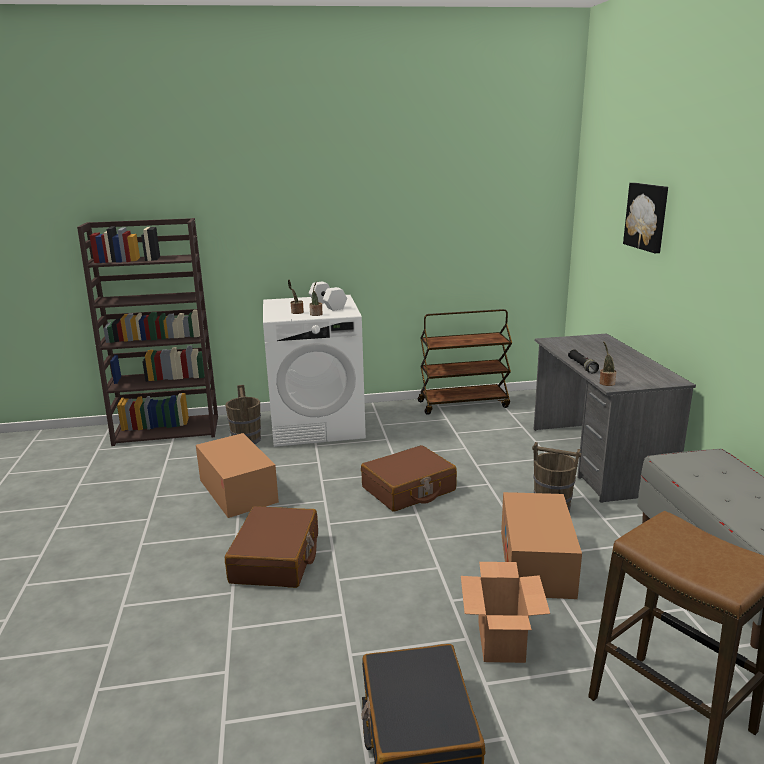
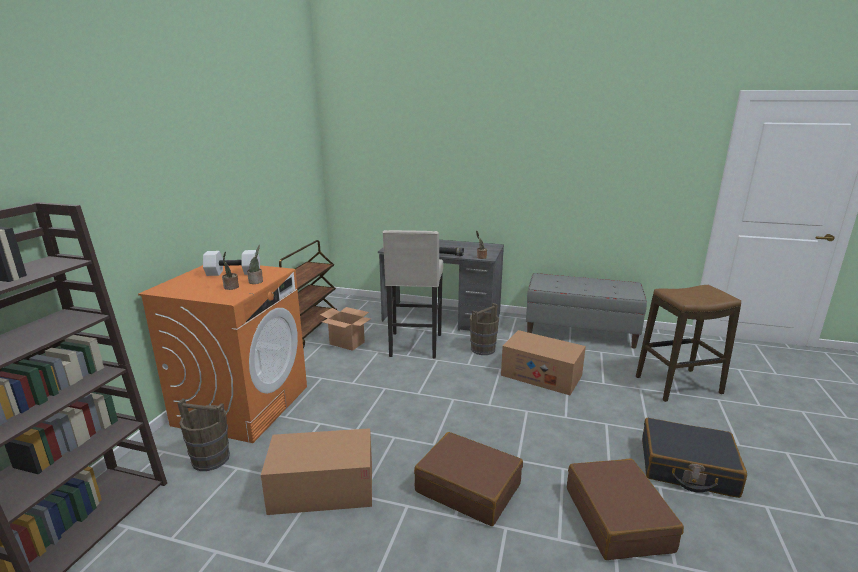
camera: 65 degrees left, 0 degrees up
(317, 425) = (242, 405): white washing machine -> orange washing machine
(409, 489) = (415, 392): brown suitcase -> brown suitcase (618, 519)
(501, 642) = (613, 412): cardboard box -> cardboard box (347, 343)
(502, 463) = (414, 346): none -> beige stool
(647, 216) = (426, 149): picture -> none

